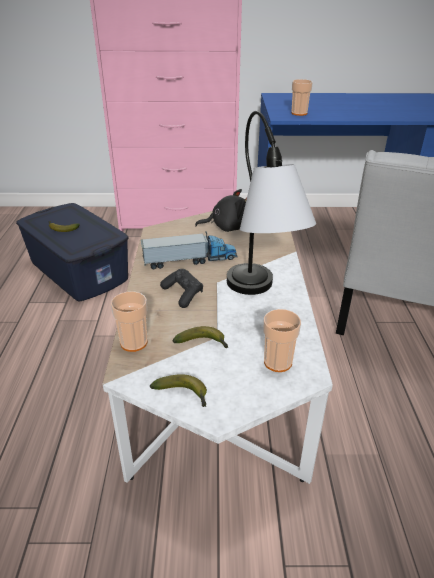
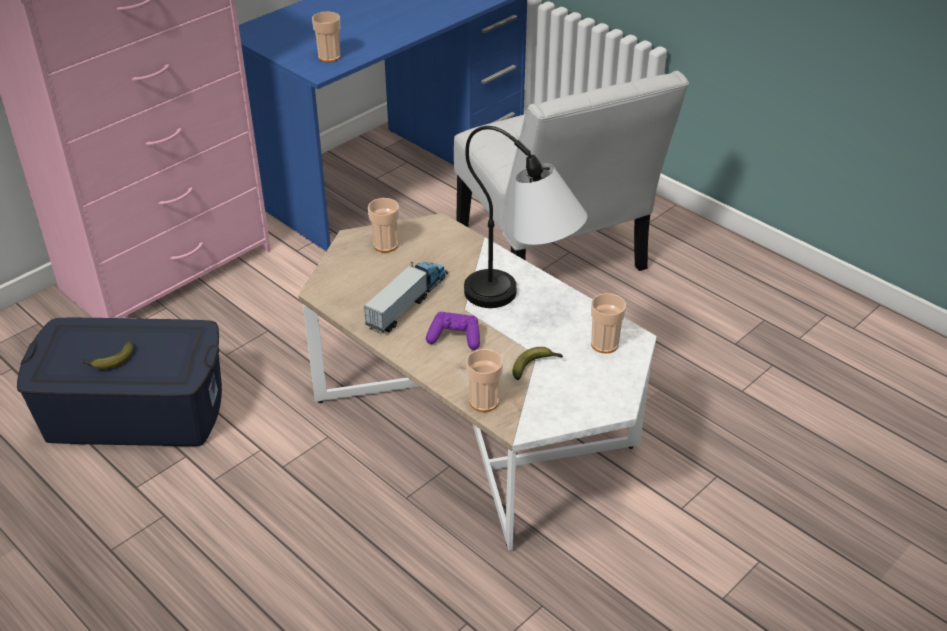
camera: 45 degrees left, 5 degrees up
(183, 294) = (455, 338): black game controller -> purple game controller
(184, 395) = (578, 410): banana -> none
(228, 227) = (385, 245): black plush toy -> cup

